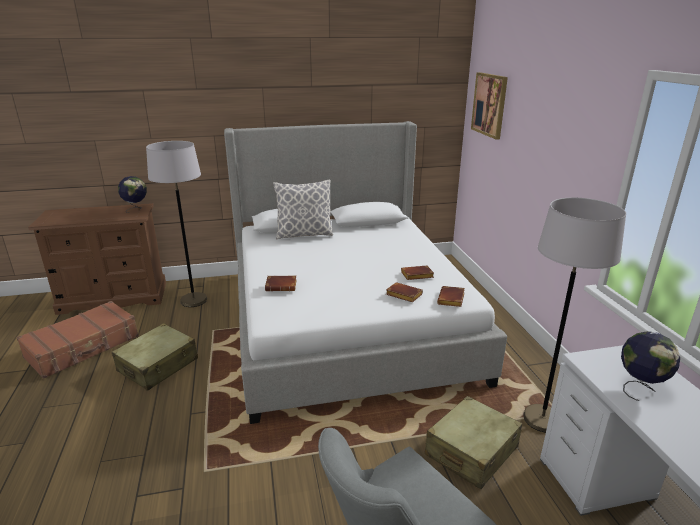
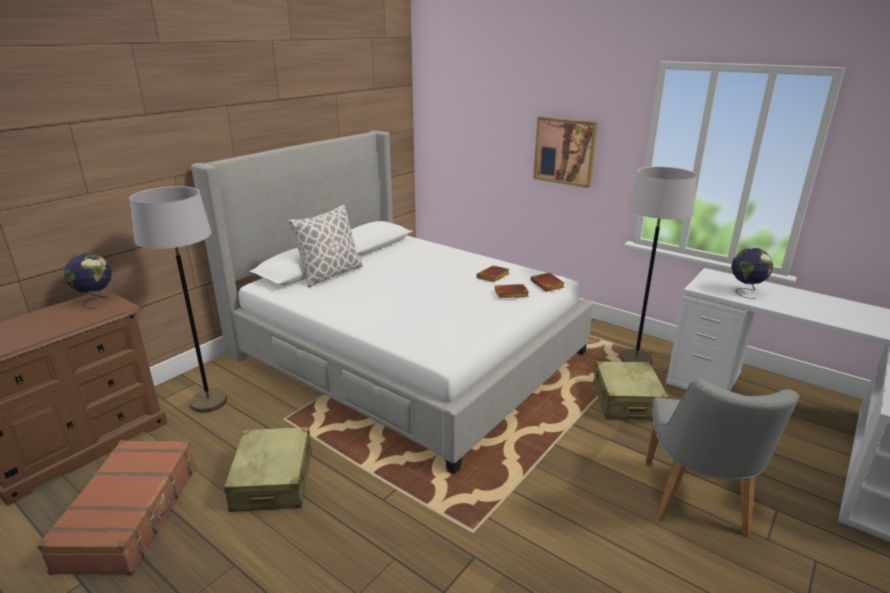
camera: 40 degrees left, 0 degrees up
(282, 286) = (402, 324): brown book -> none
(489, 104) = (456, 104): picture -> picture (565, 151)

